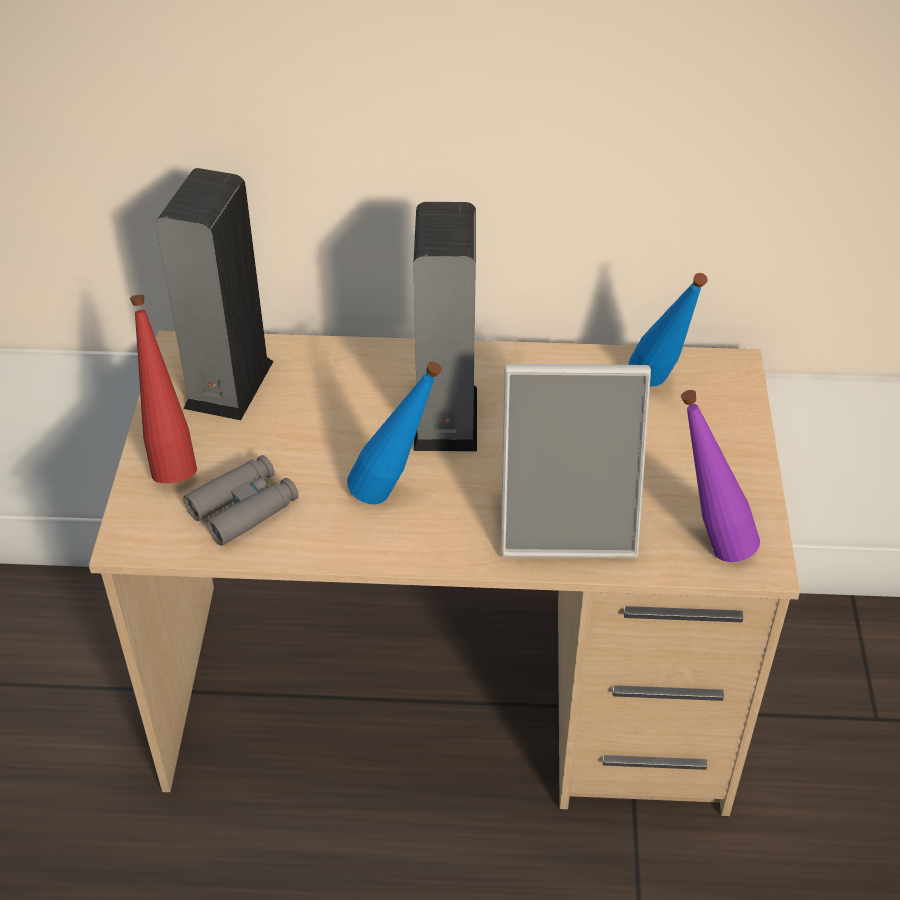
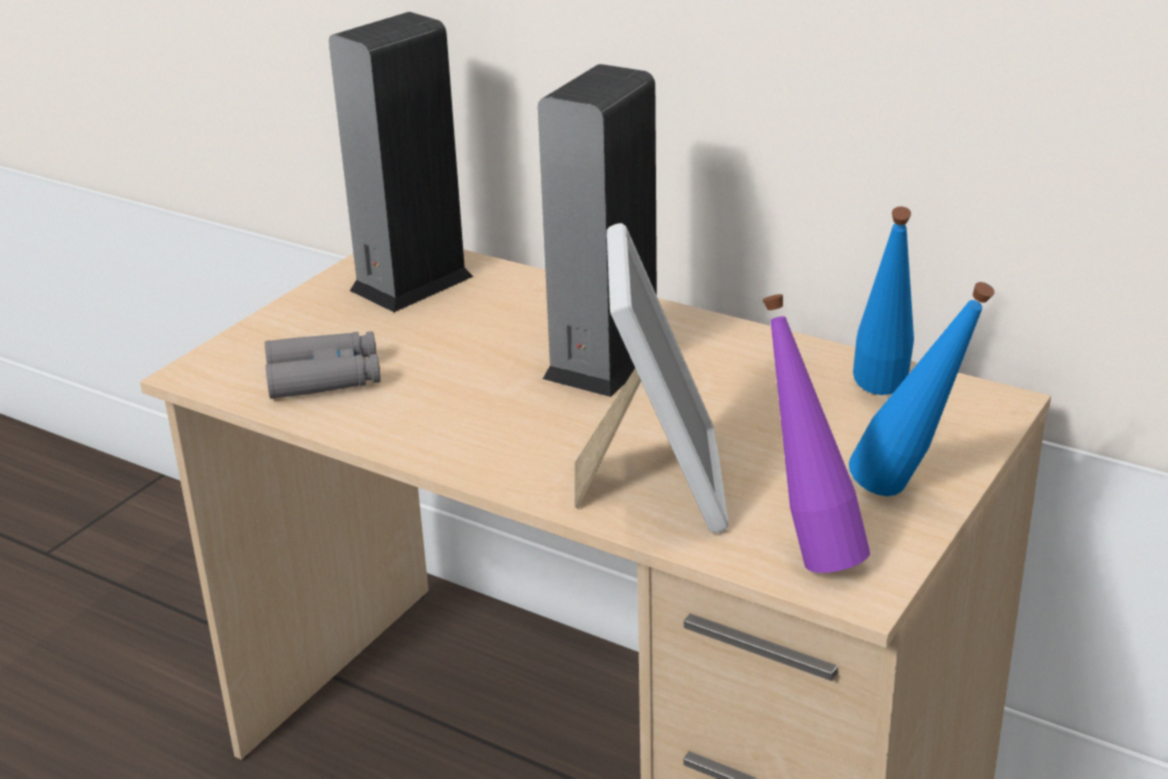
camera: 30 degrees right, 15 degrees down
(171, 460) = (297, 325): red bottle -> none
(395, 496) = (484, 409): blue bottle -> blue bottle (908, 495)
(568, 521) = (654, 483): picture frame -> picture frame turned 120 degrees counterclockwise

